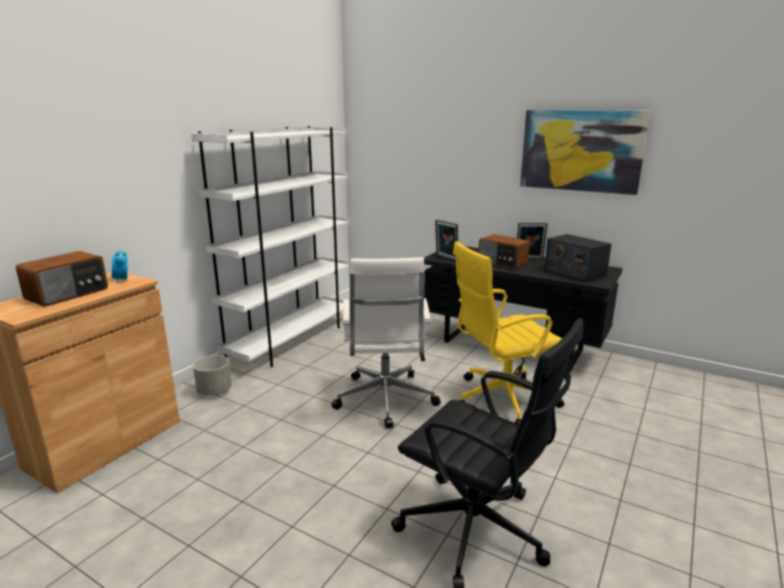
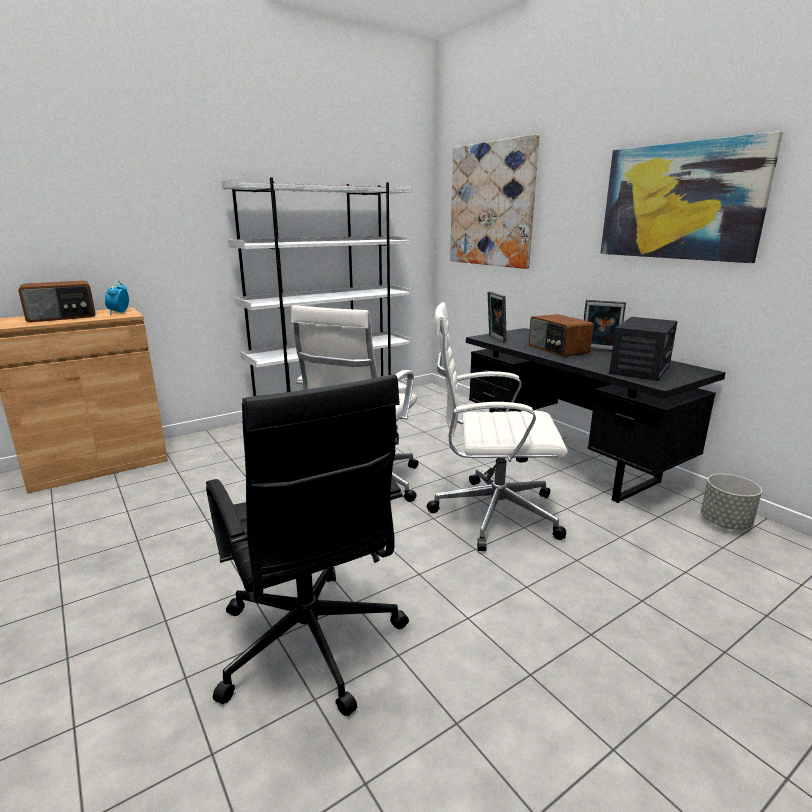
camera: 25 degrees right, 0 degrees up
(214, 391) = (221, 442): grey planter -> grey planter (724, 523)
(409, 143) = (491, 205): none -> picture
(501, 399) = (491, 513): yellow office chair -> white office chair
(574, 273) = (640, 369): radio -> radio turned 135 degrees counterclockwise

